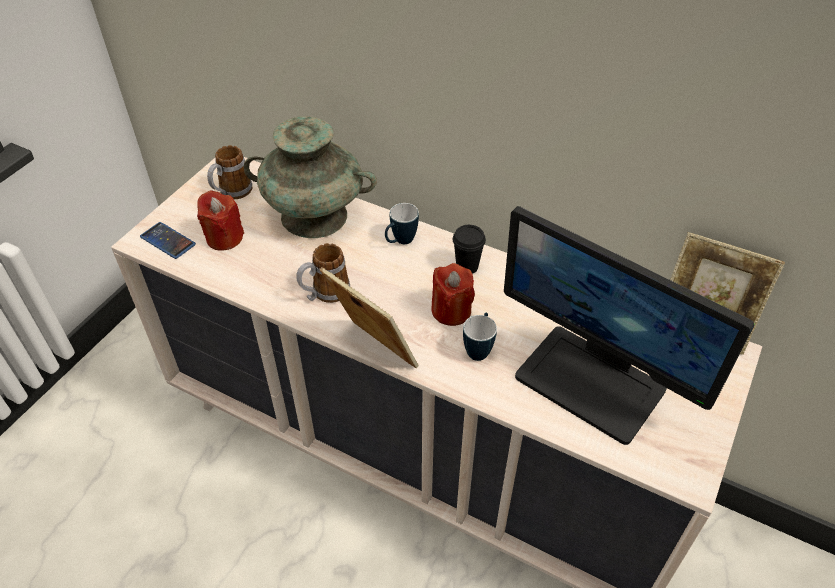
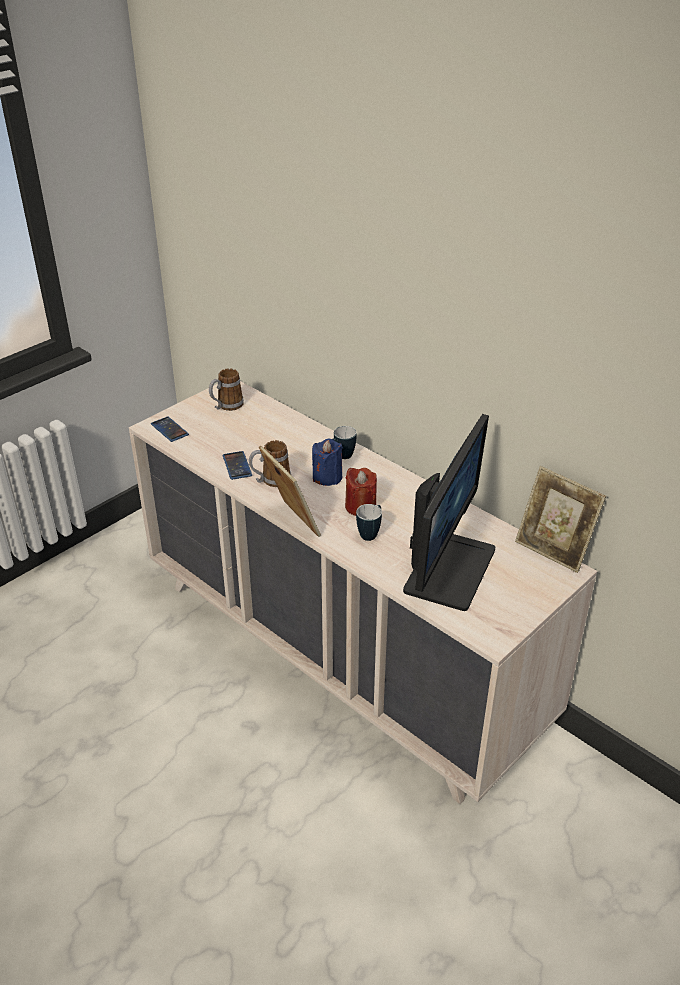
camera: 15 degrees right, 10 degrees down
(224, 238) = (211, 434): red candle -> none
(274, 279) = (237, 466): none -> phone
(315, 216) = (283, 430): turquoise vase -> none
(394, 275) = (327, 477): none -> blue candle
(467, 267) = (385, 481): black cup -> none
(592, 381) = (448, 568): monitor -> monitor turned 120 degrees counterclockwise

